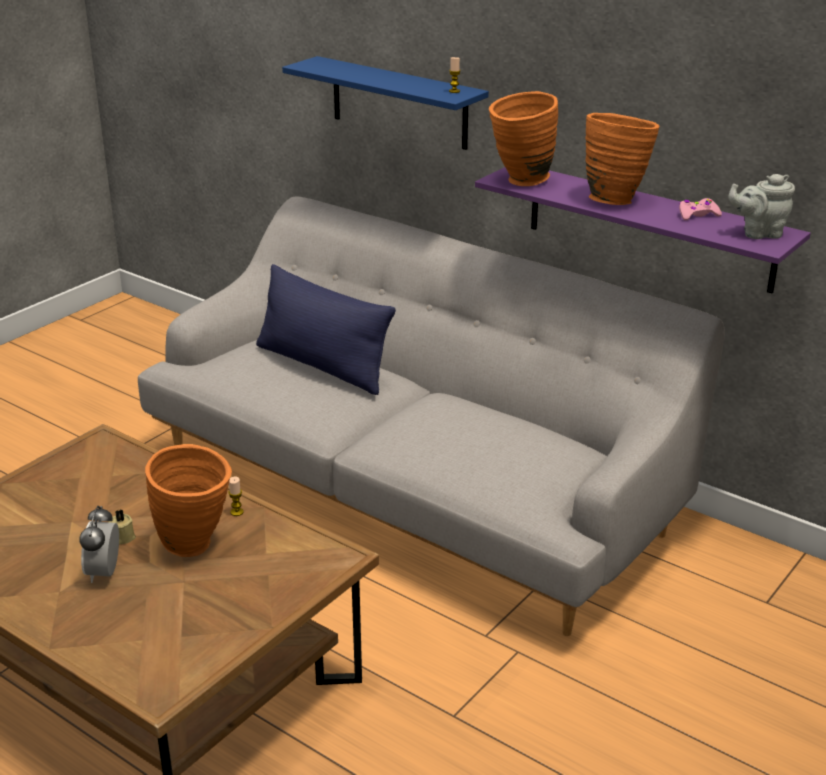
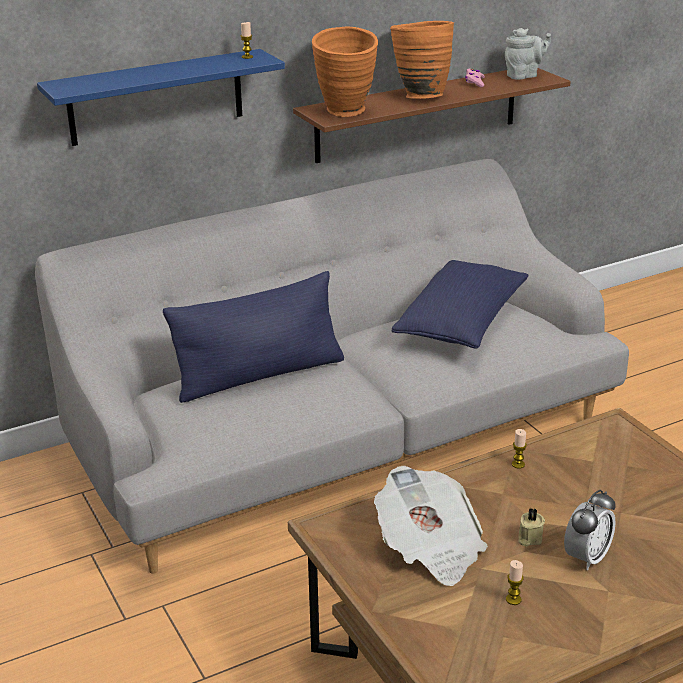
camera: 65 degrees left, 0 degrees up
(33, 544) = (513, 599): none -> candle
(89, 492) = (430, 548): none -> newspaper
(104, 572) = (586, 557): alarm clock -> alarm clock turned 75 degrees counterclockwise
(197, 546) = (566, 496): orange vase -> none
(500, 439) = (461, 323): none -> blue pillow
(649, 226) = (417, 114): purple shelf -> brown shelf
(759, 233) = (524, 76): grey teapot -> grey teapot turned 135 degrees counterclockwise

